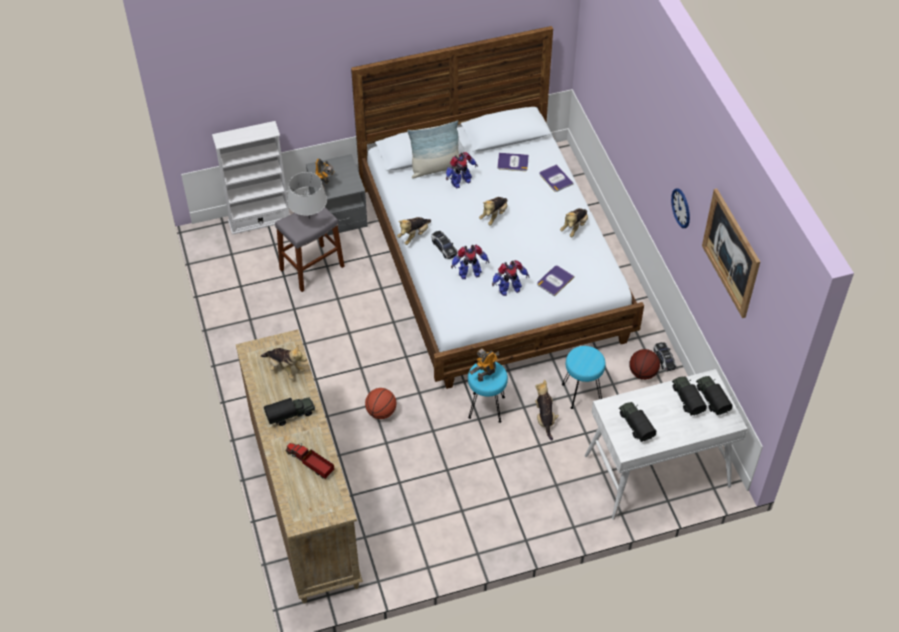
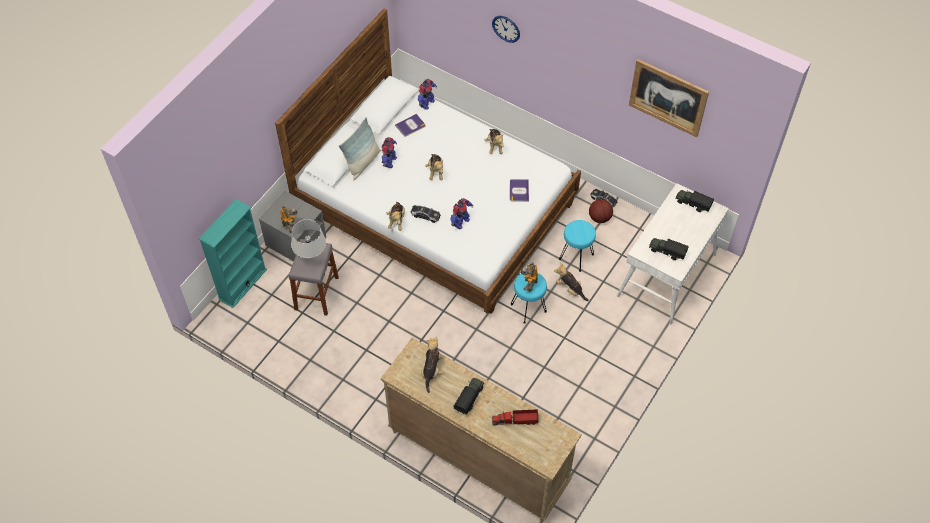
camera: 40 degrees left, 5 degrees up
(259, 220) = (242, 284): white bookcase -> turquoise bookcase
(284, 368) = (432, 370): plush toy -> plush toy turned 75 degrees counterclockwise
(381, 412) = (465, 360): basketball -> none
(509, 289) = (496, 216): toy robot -> toy robot (426, 103)
(555, 179) = (450, 119): book -> none
(681, 208) = (589, 87): wall clock -> wall clock (506, 28)
(687, 400) = (679, 214): toy truck -> none

